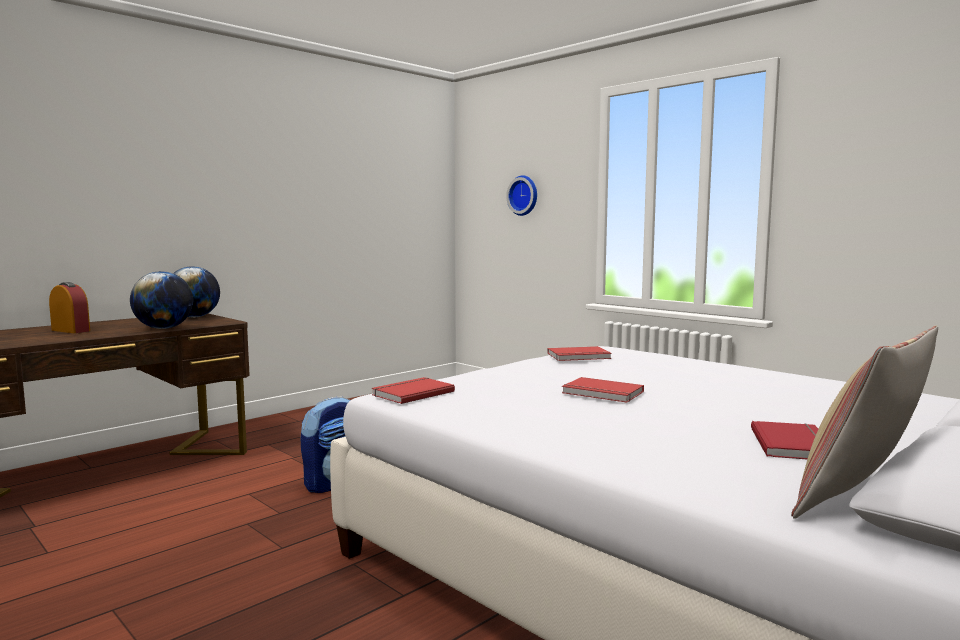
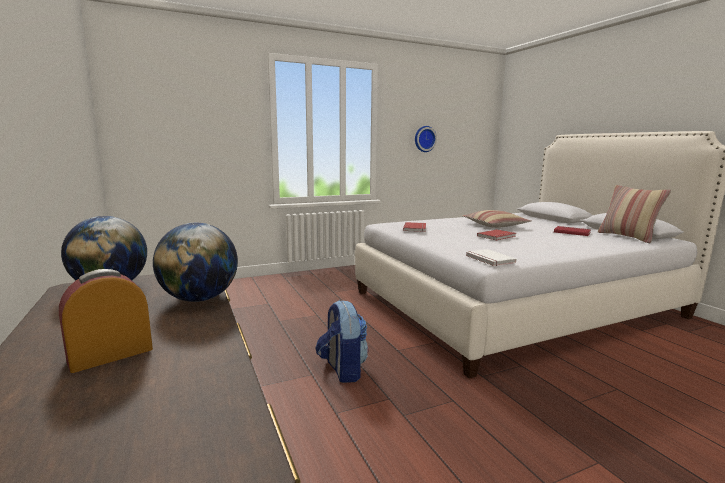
camera: 70 degrees left, 5 degrees up
(411, 393) = (489, 259): red book -> white book
(524, 195) = (197, 125): wall clock -> wall clock (424, 139)
(724, 390) = (495, 225): none -> pillow

